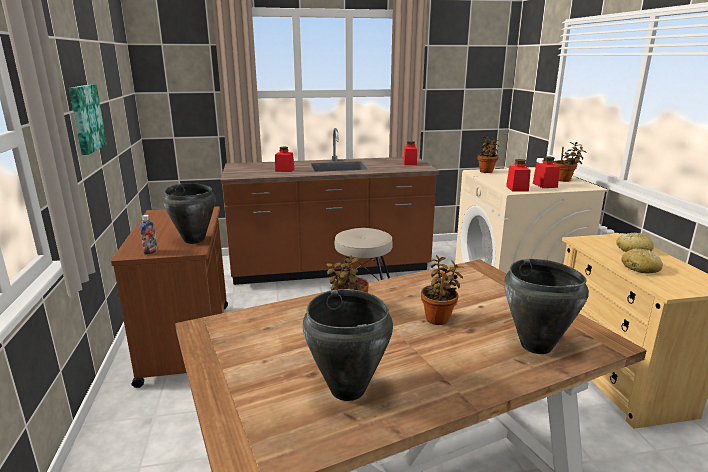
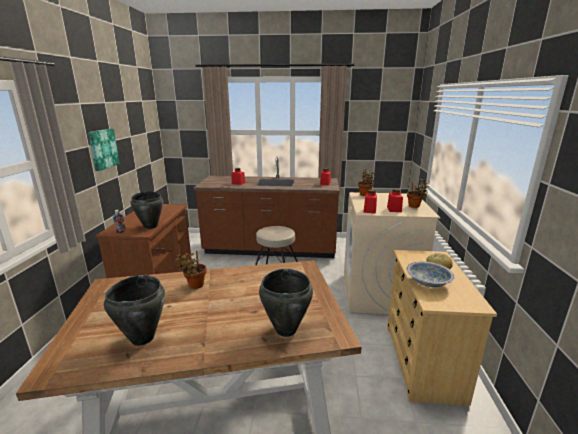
camera: 15 degrees right, 0 degrees up
(439, 318) = (243, 299): potted plant -> none
(640, 268) = (428, 282): bread -> bowl

